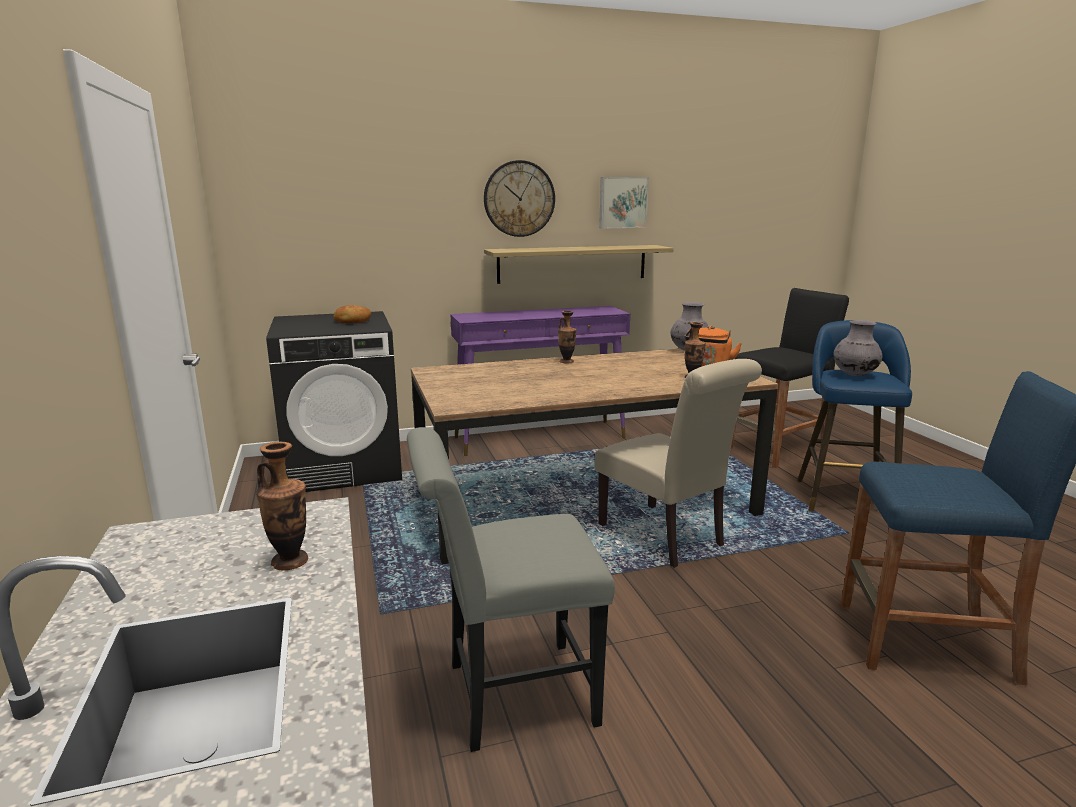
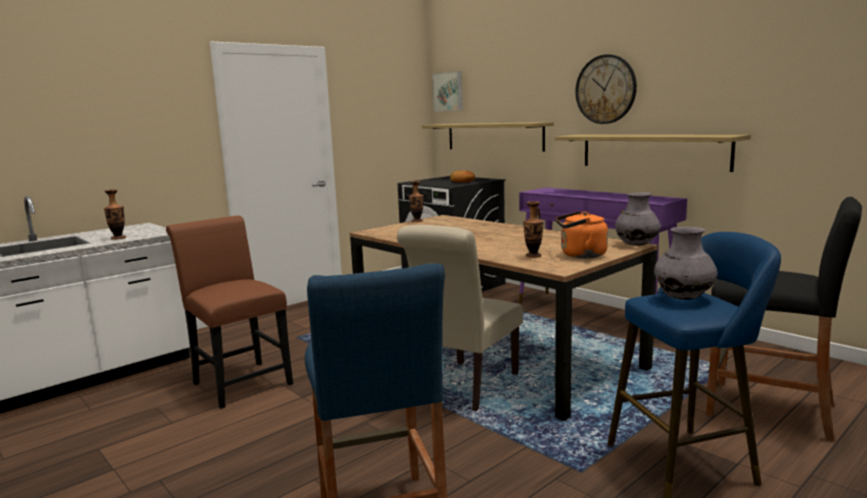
camera: 65 degrees right, 5 degrees down
(354, 255) = (494, 136): none -> shelf
(509, 695) = (239, 381): grey chair -> brown chair
(566, 362) = (519, 230): vase -> vase (417, 221)
(622, 202) = (709, 87): picture -> picture (448, 91)

